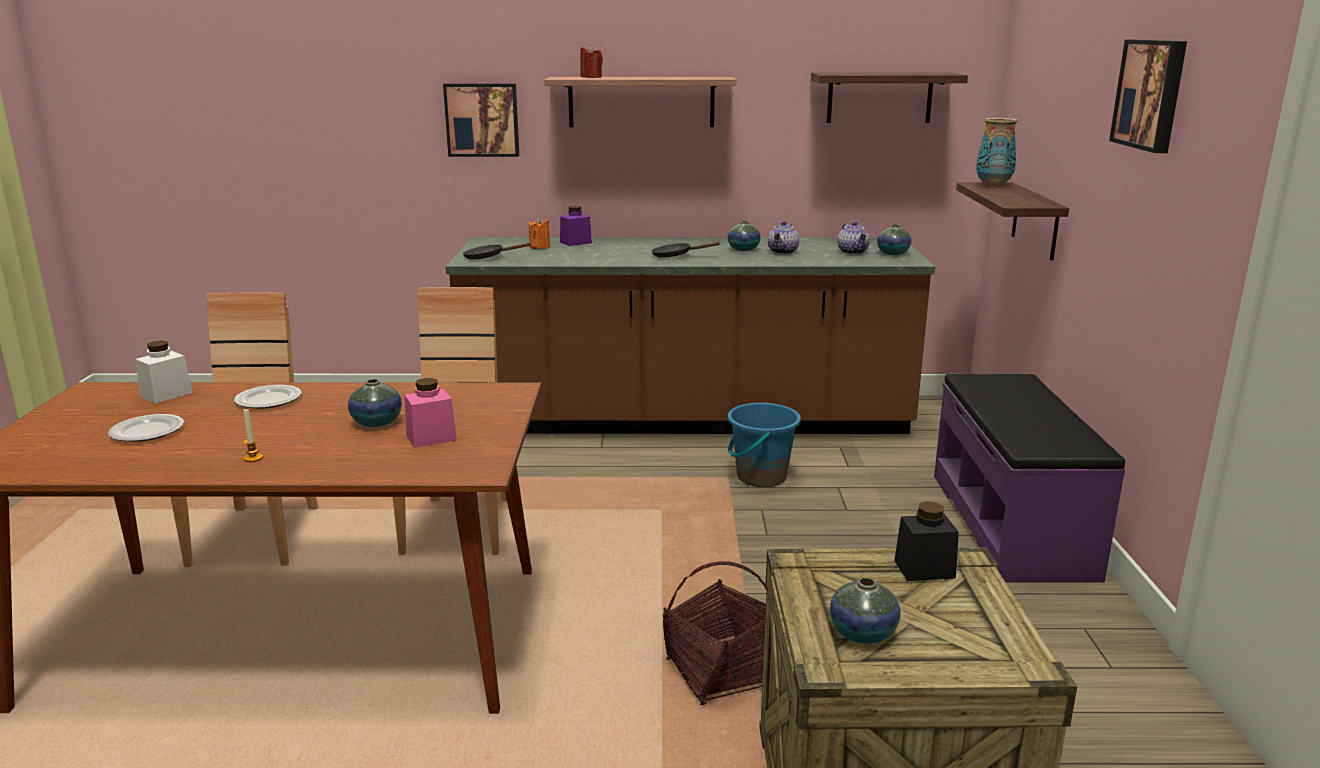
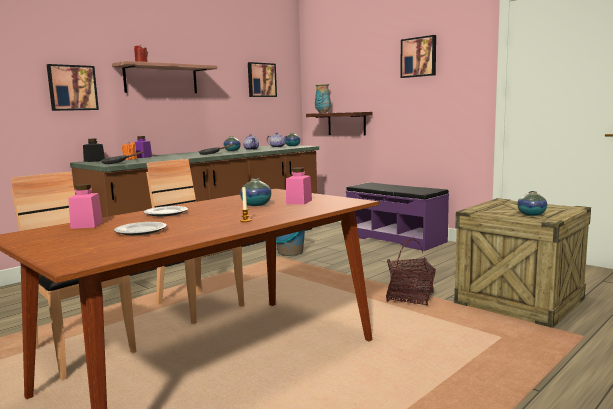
camera: 45 degrees left, 10 degrees down
(166, 394) = (87, 225): white jar -> pink jar
(879, 97) = (261, 80): shelf -> picture
(924, 569) = (501, 203): black jar -> black jar (94, 161)

